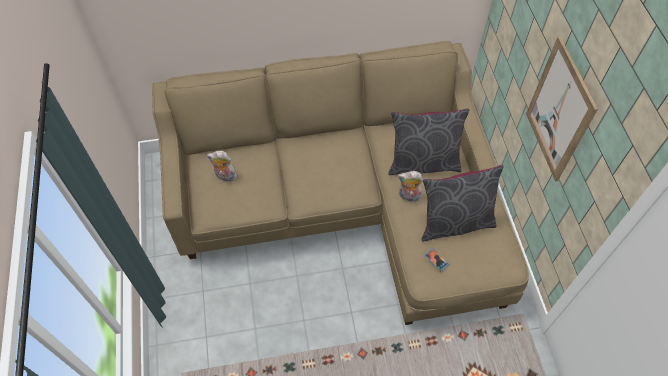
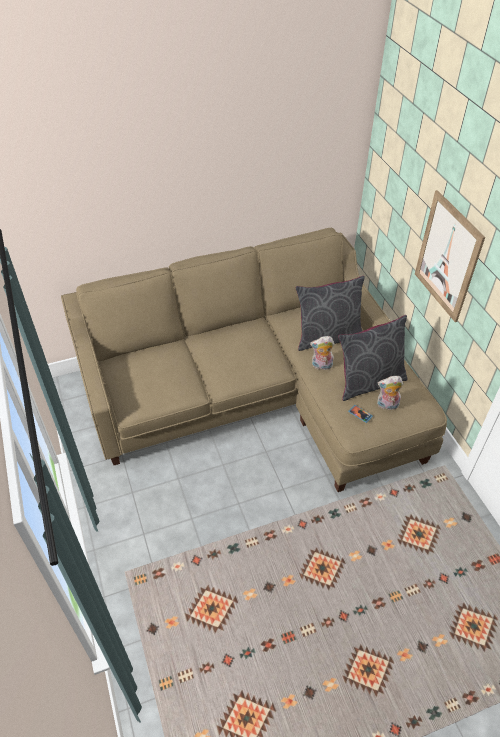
camera: 10 degrees left, 10 degrees down
(225, 176) = (143, 373): plush toy -> plush toy (387, 405)

